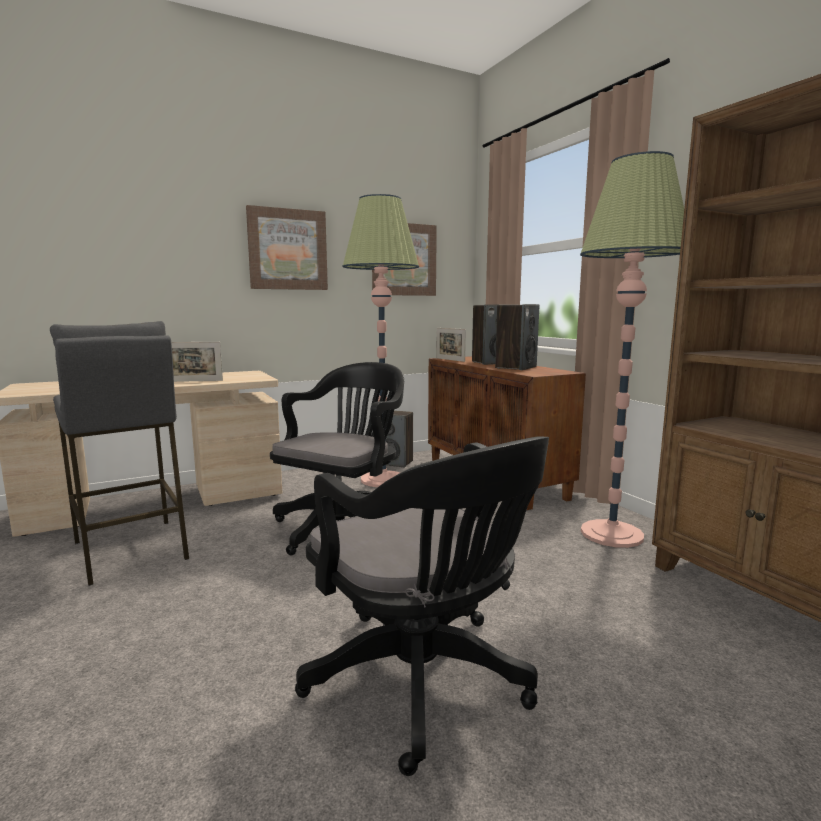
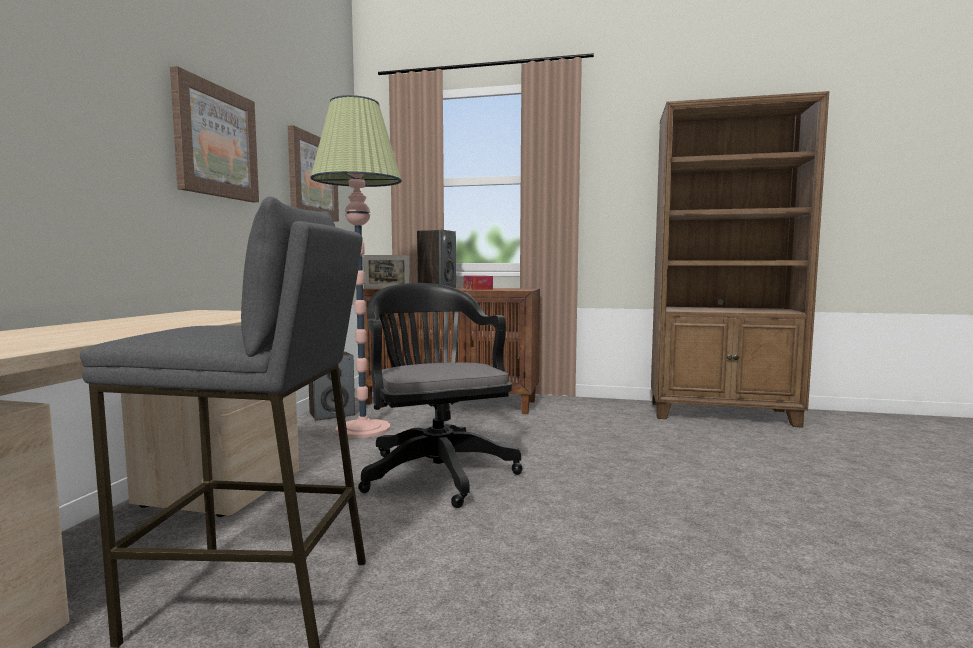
camera: 50 degrees left, 5 degrees down
(194, 381) = (193, 321): picture frame -> none
(424, 683) = (738, 518): black office chair -> none
(515, 367) = (477, 288): speaker -> tissue box
(611, 534) = (601, 411): floor lamp -> none

